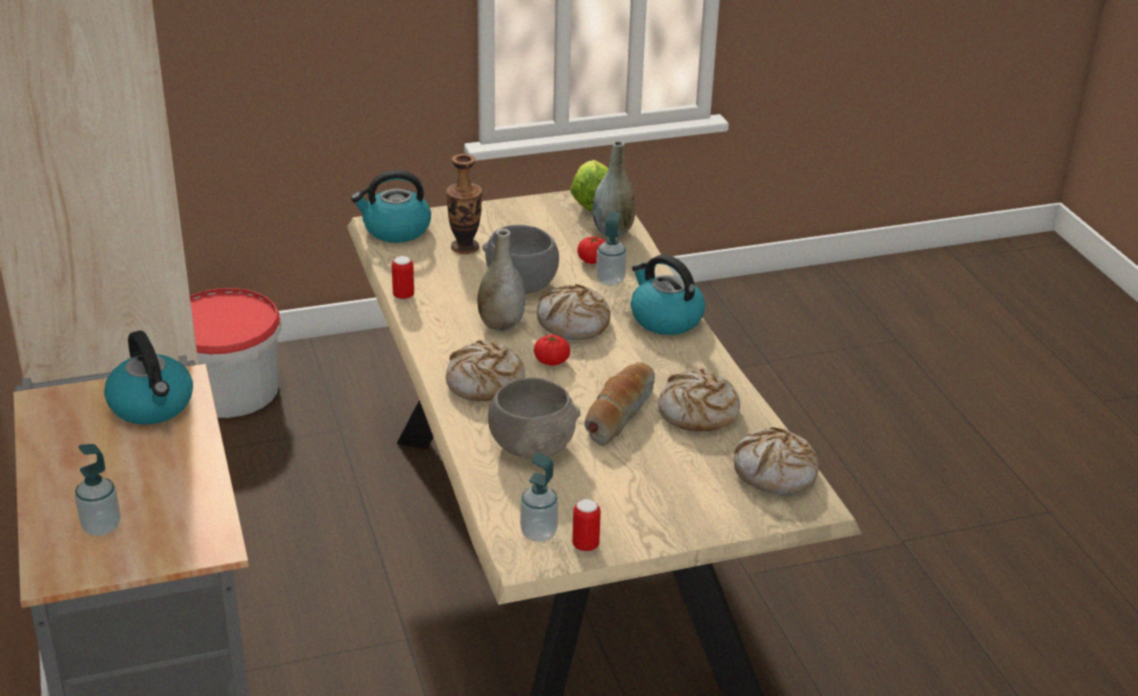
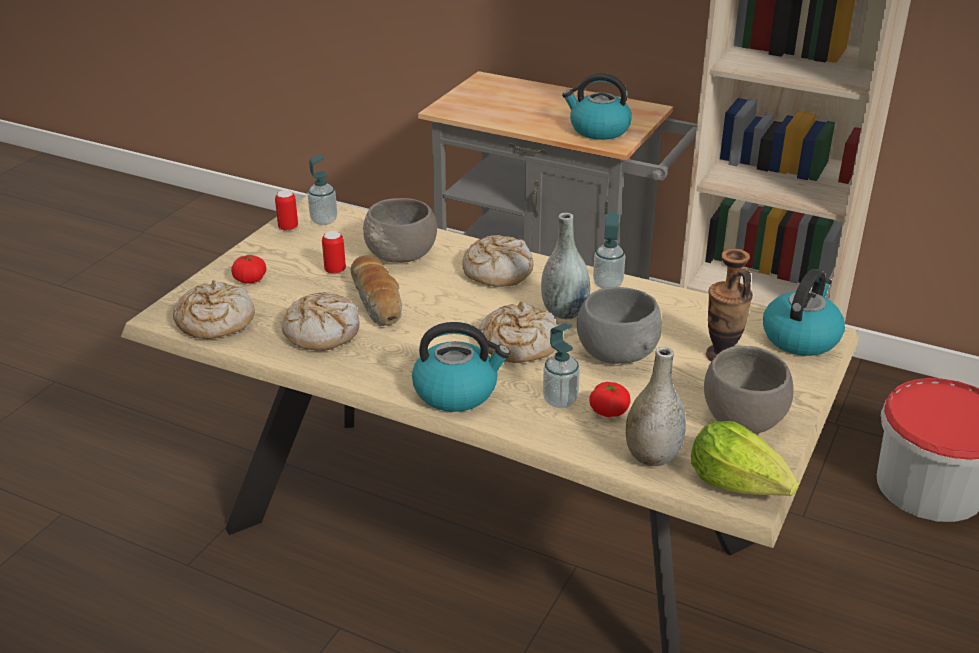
camera: 135 degrees right, 0 degrees up
(101, 527) = (503, 94): soap dispenser -> soap dispenser (607, 284)
(403, 296) = (669, 292): can -> can (335, 270)
(527, 220) = (742, 417): none -> grey bowl
(551, 361) = (482, 308): tomato -> tomato (250, 280)

